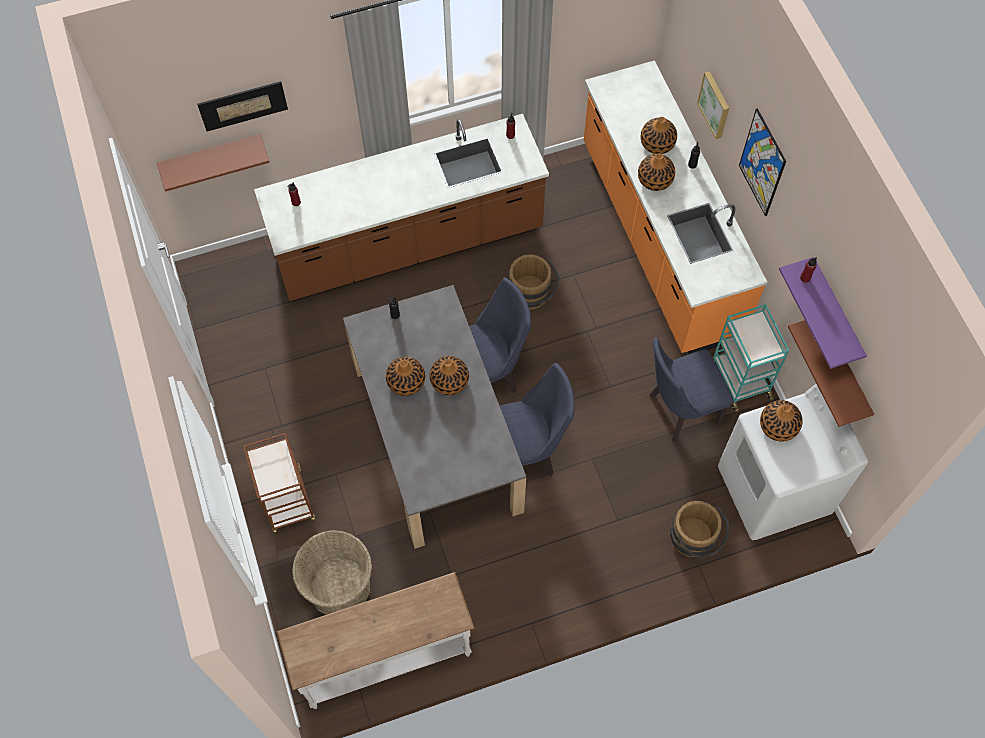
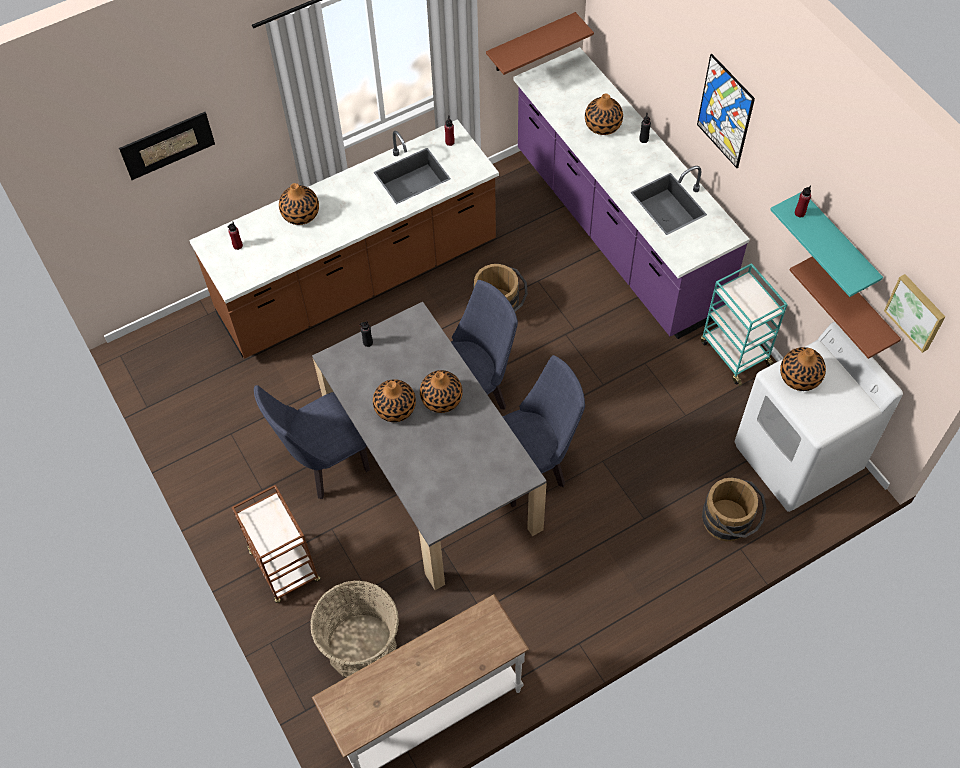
camera: 10 degrees left, 5 degrees down
(212, 157) = (139, 211): brown shelf -> brown shelf (530, 43)
(655, 179) = (609, 160): vase -> vase (301, 214)
(658, 240) = (616, 232): orange counter -> purple counter
(679, 411) = (680, 396): blue chair -> blue chair (323, 465)
(715, 104) = (659, 69): picture -> picture (916, 312)
(835, 313) = (837, 244): purple shelf -> turquoise shelf

